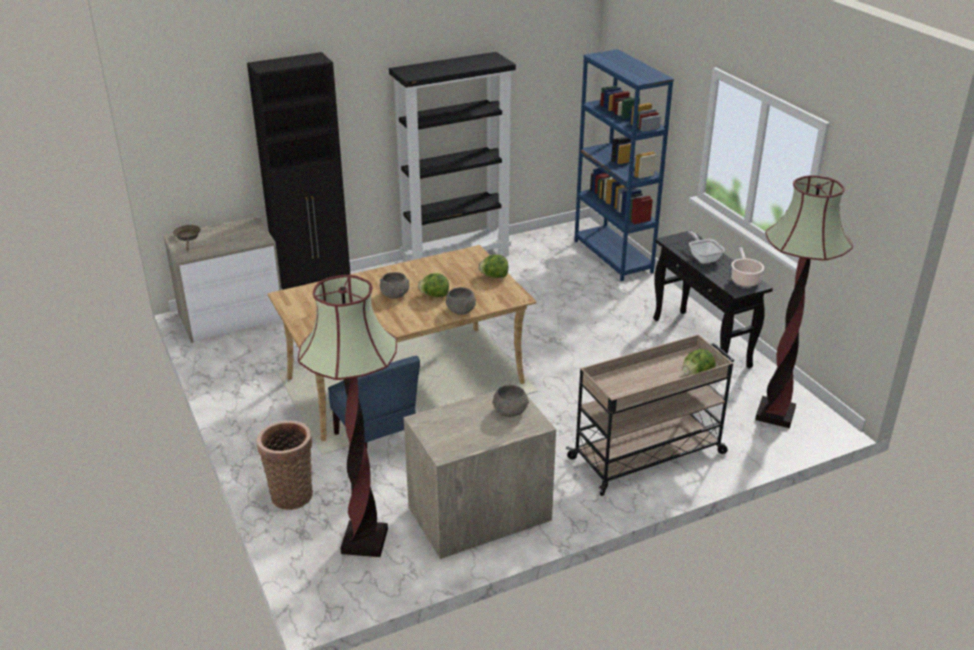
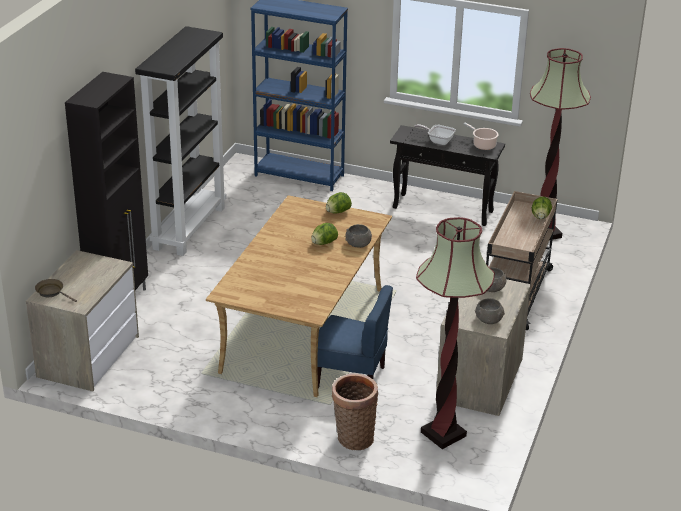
camera: 45 degrees left, 0 degrees up
(395, 294) = (297, 255): grey bowl -> grey bowl (488, 319)

